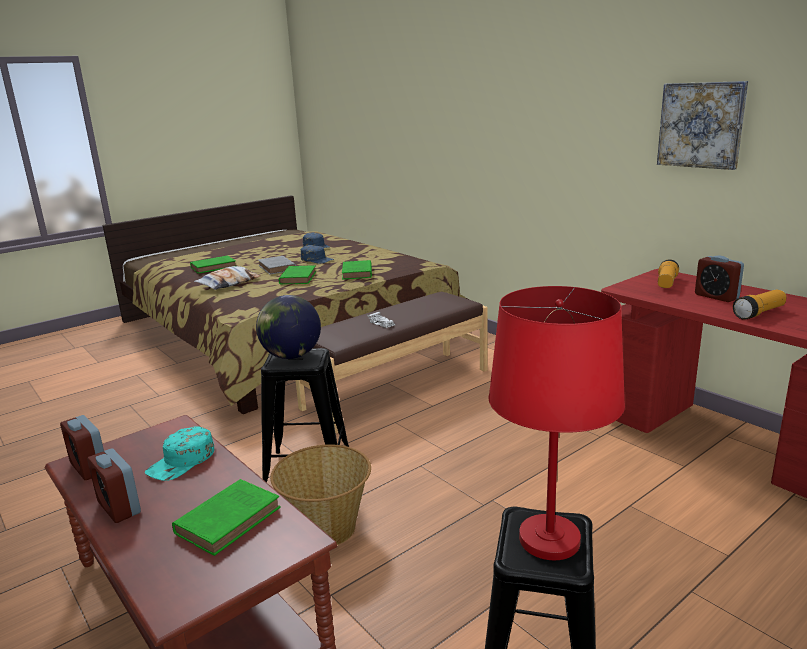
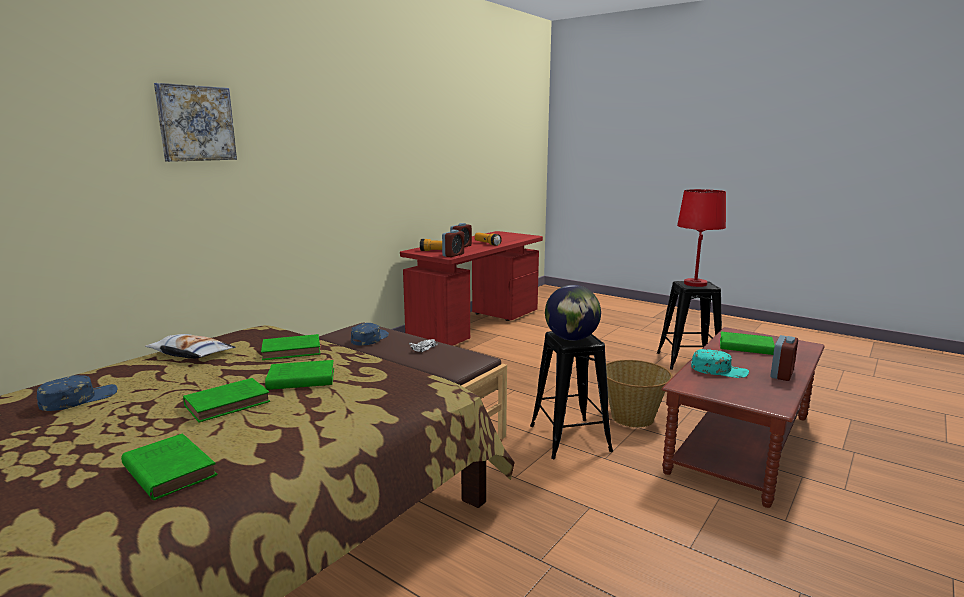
camera: 105 degrees left, 5 degrees down
(89, 468) = (769, 397): alarm clock -> alarm clock (453, 255)
(228, 283) = (307, 426): pillow -> pillow (191, 353)
(277, 268) = (229, 403): grey book -> green book
(317, 259) = (192, 383): blue cap -> blue cap (369, 338)
(701, 125) = (406, 154): picture -> picture (196, 123)

